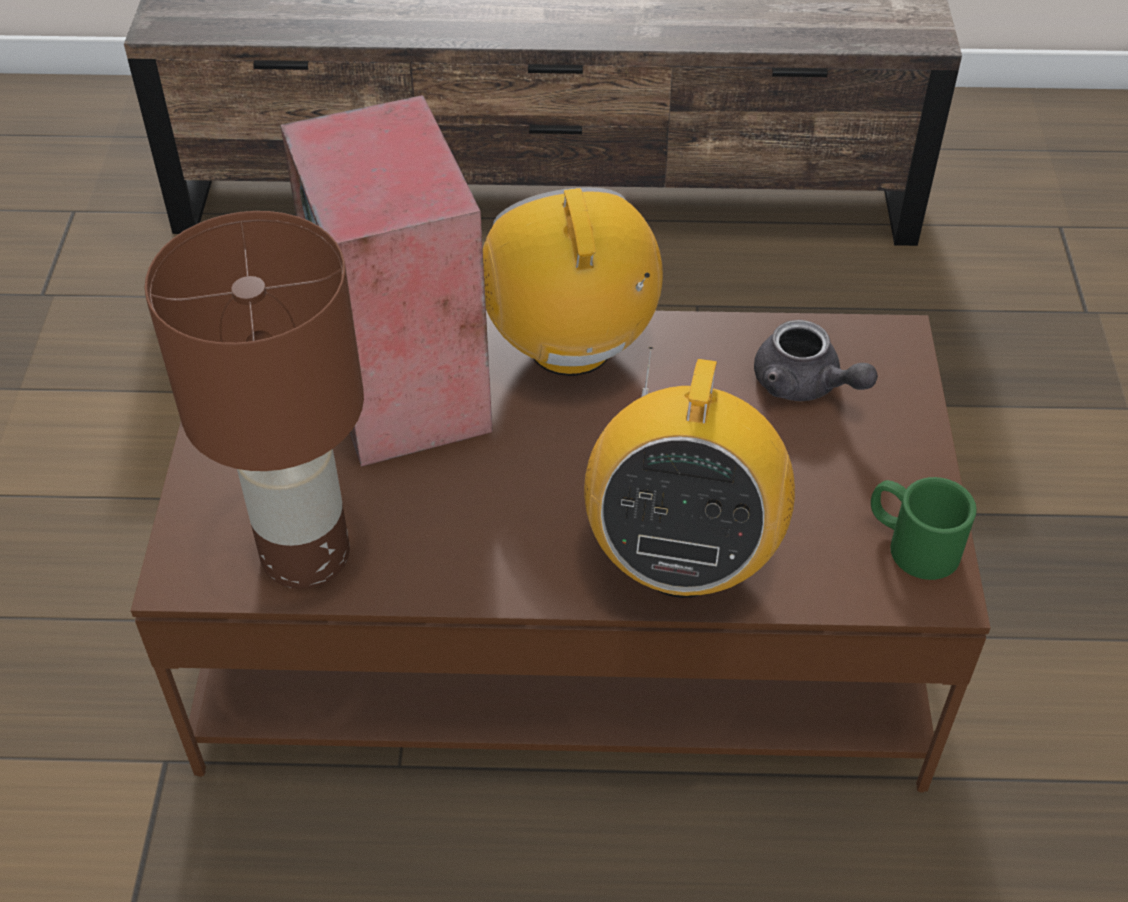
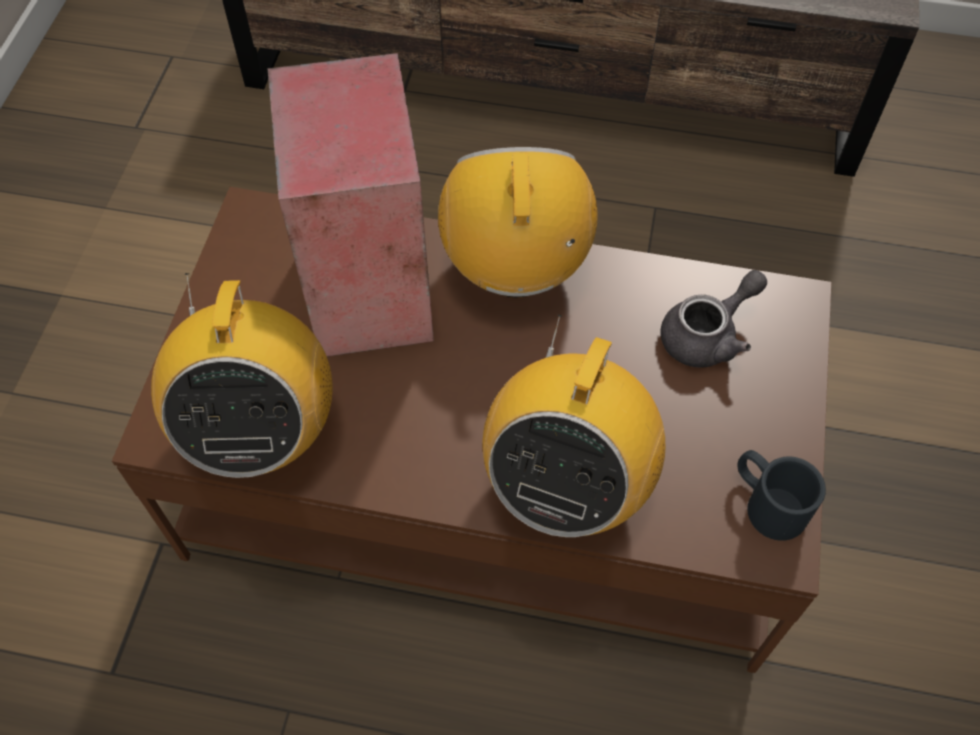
camera: 10 degrees right, 10 degrees up
(307, 553) = (260, 431): brown table lamp -> radio
(805, 385) = (708, 335): grey teapot -> grey teapot turned 90 degrees counterclockwise
(911, 543) = (766, 502): green mug -> black mug

